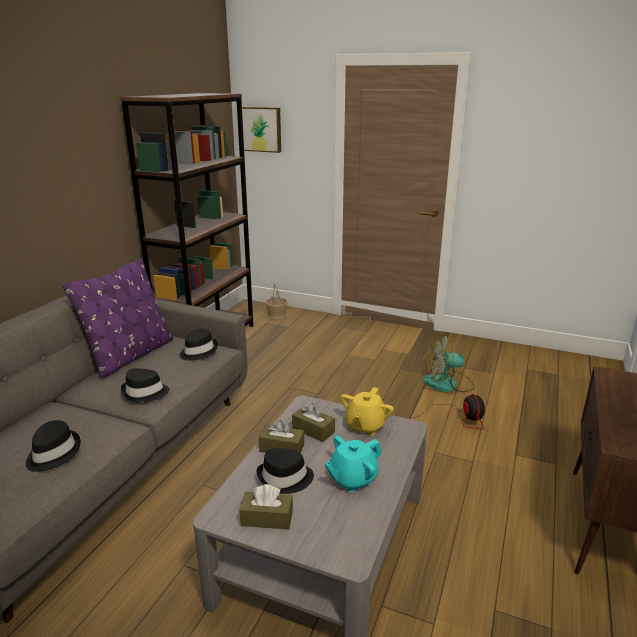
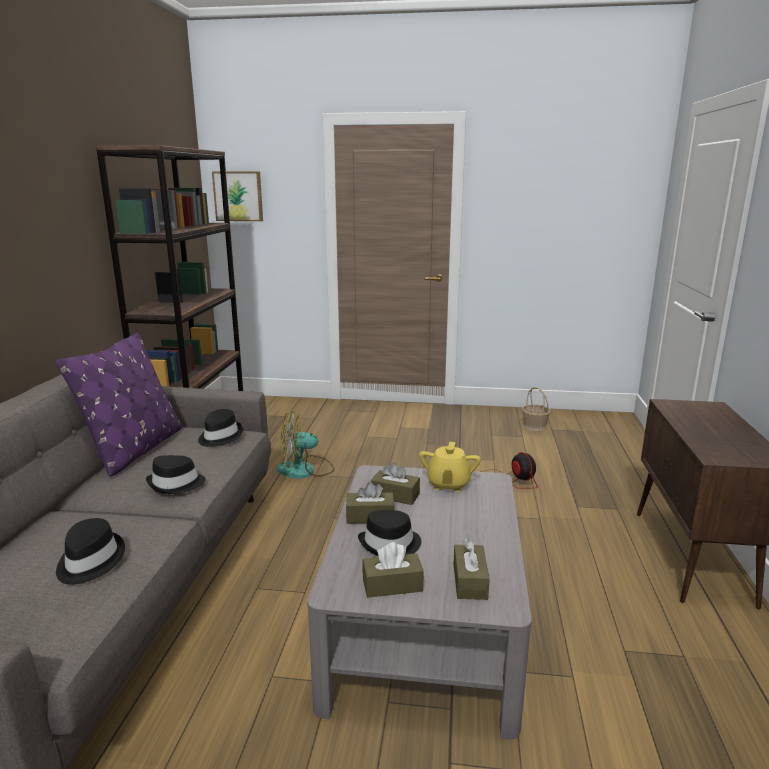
camera: 15 degrees left, 5 degrees down
(276, 315) = (268, 405): basket -> basket (534, 426)
(334, 527) = (470, 581): none -> brown tissue box
(352, 479) = (463, 534): turquoise teapot -> none
(448, 384) = (482, 451): fan -> fan (305, 470)

